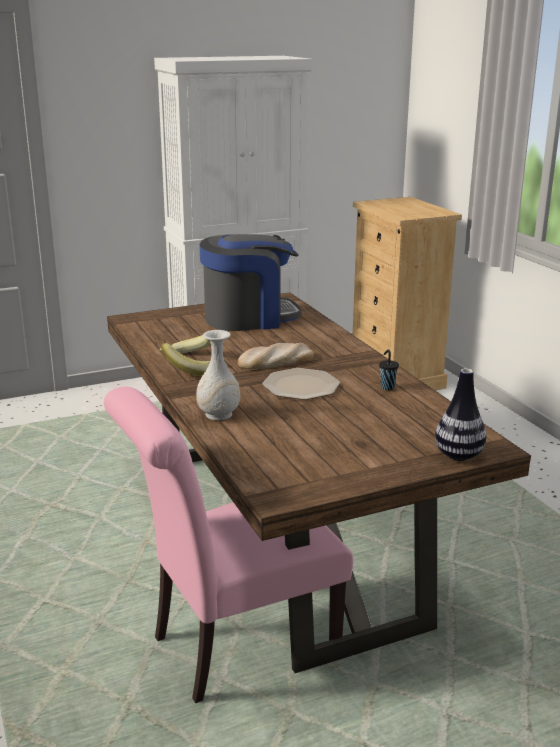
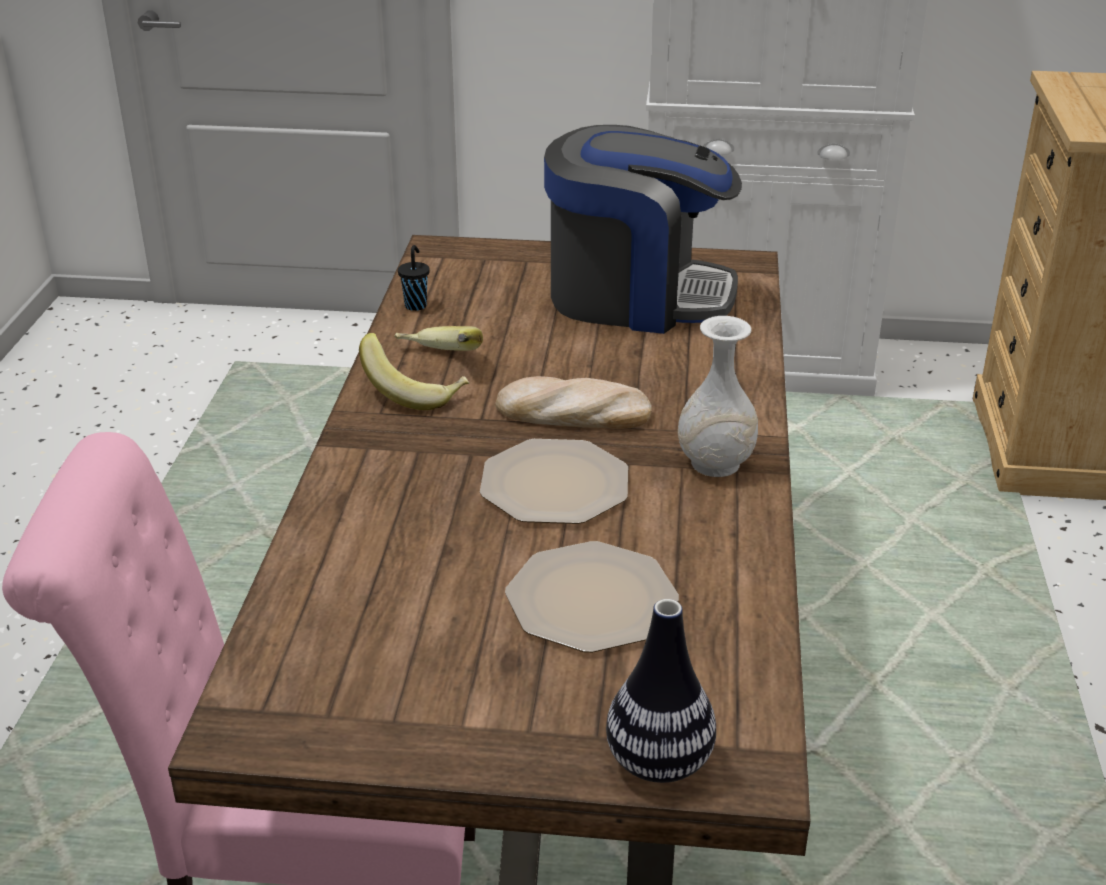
camera: 30 degrees right, 10 degrees up
(219, 414) = (350, 506): white vase -> white vase (715, 464)
(367, 417) = (592, 600): none -> plate
(387, 387) = (708, 538): black cup -> black cup (416, 305)

